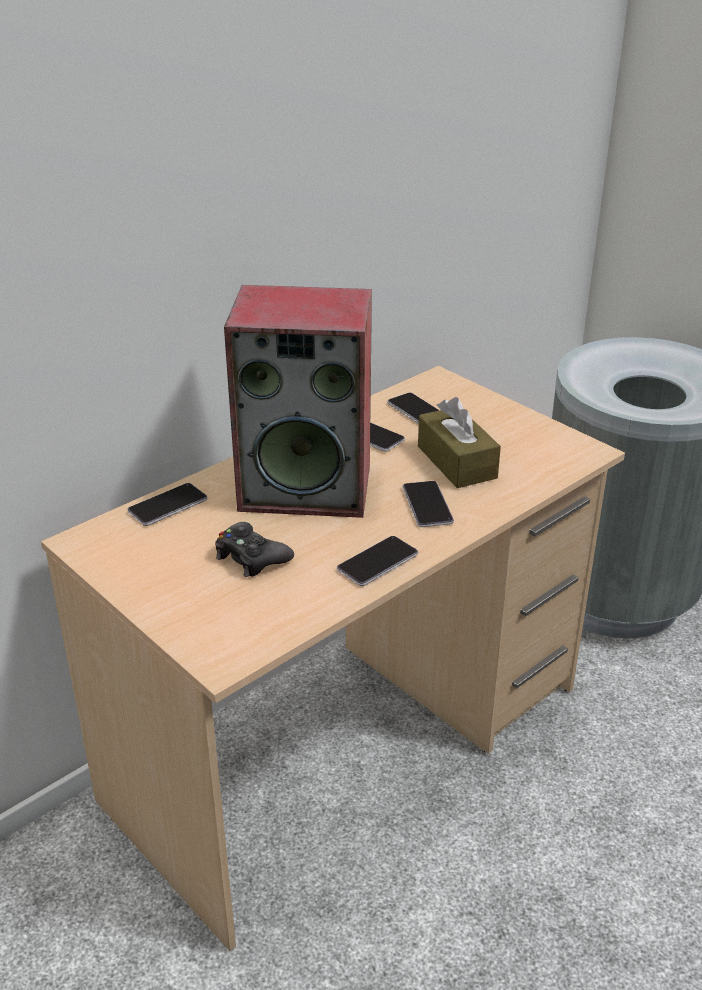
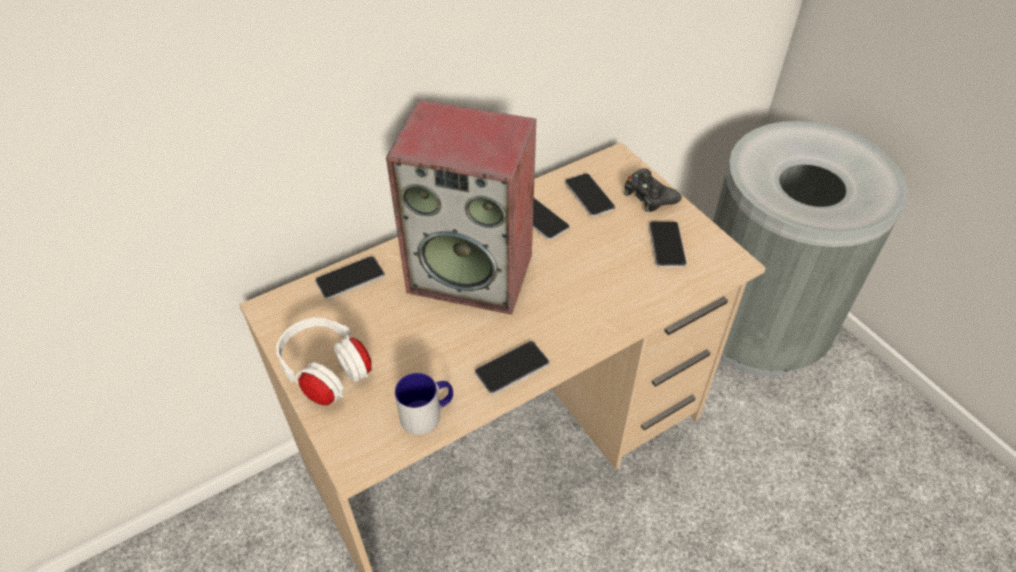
camera: 10 degrees right, 15 degrees up
(165, 589) = (327, 373): none -> white headphones
(251, 557) = (406, 347): black game controller -> black game controller (649, 196)
(294, 611) = (427, 414): none -> mug
(427, 505) = (571, 308): phone -> phone (666, 245)
(456, 462) = (609, 260): brown tissue box -> none

